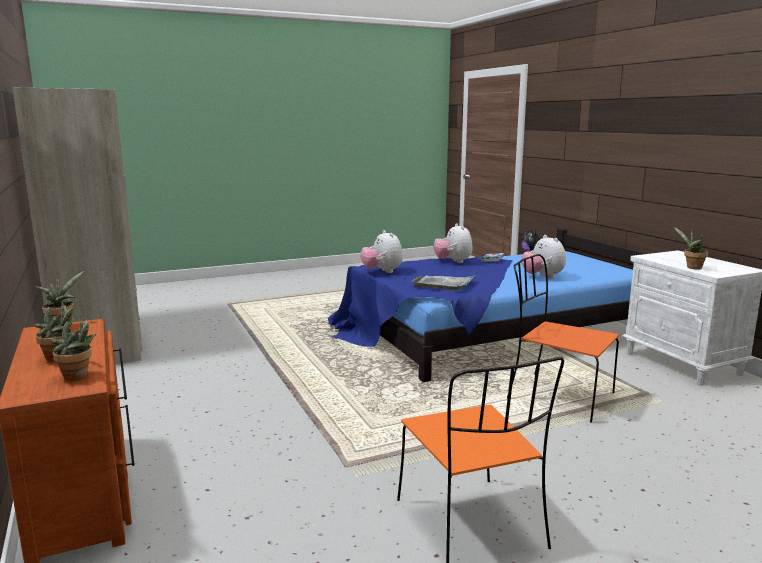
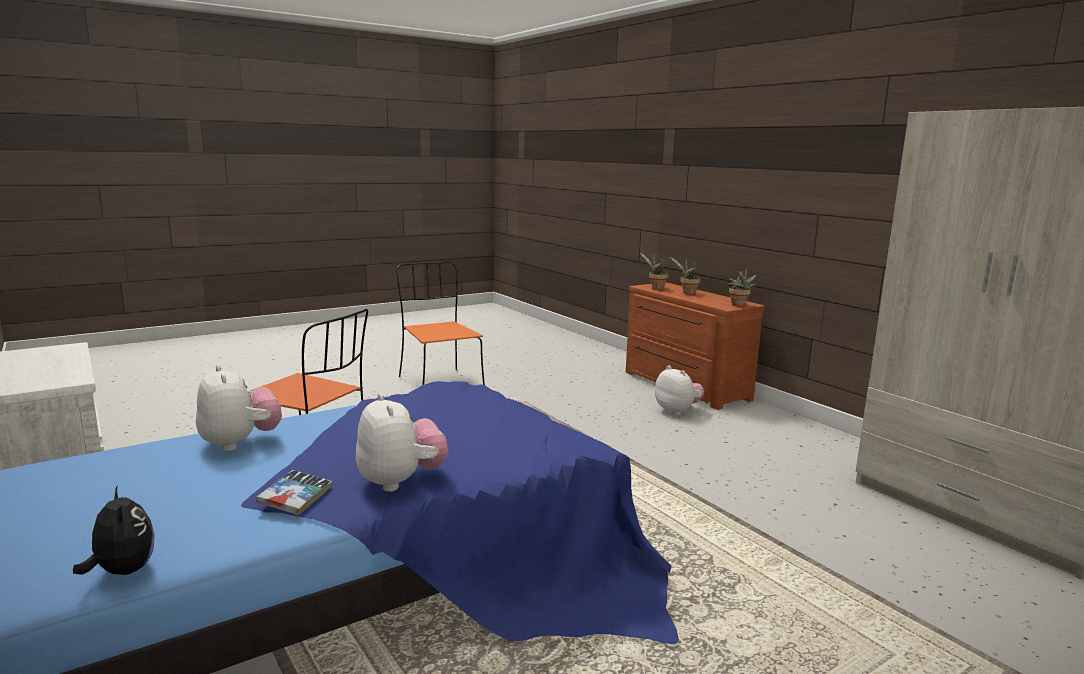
camera: 170 degrees right, 0 degrees up
(382, 272) = (547, 429): plush toy -> plush toy (677, 411)
(443, 284) = (439, 403): grey tray -> none
(691, 267) = (70, 356): potted plant -> none

